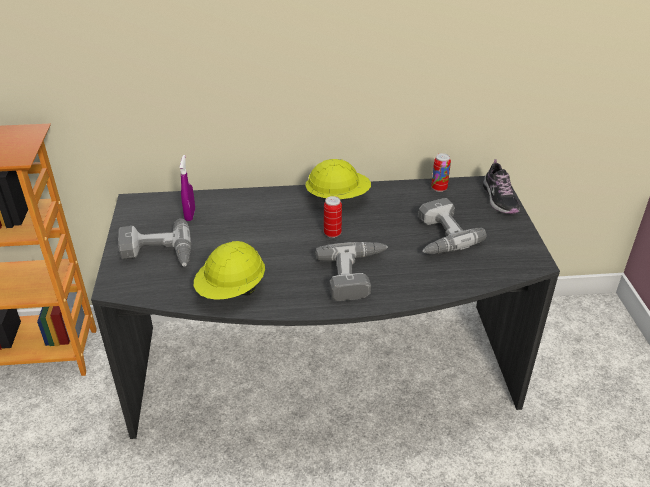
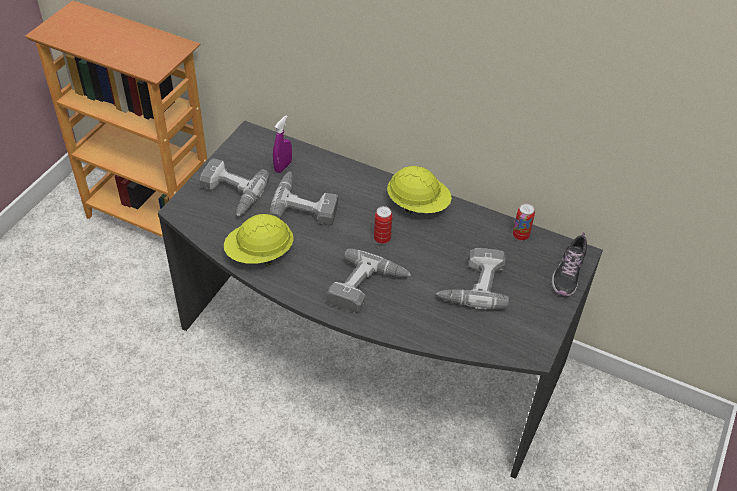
camera: 30 degrees right, 10 degrees up
(239, 234) = (306, 203): none -> power drill

